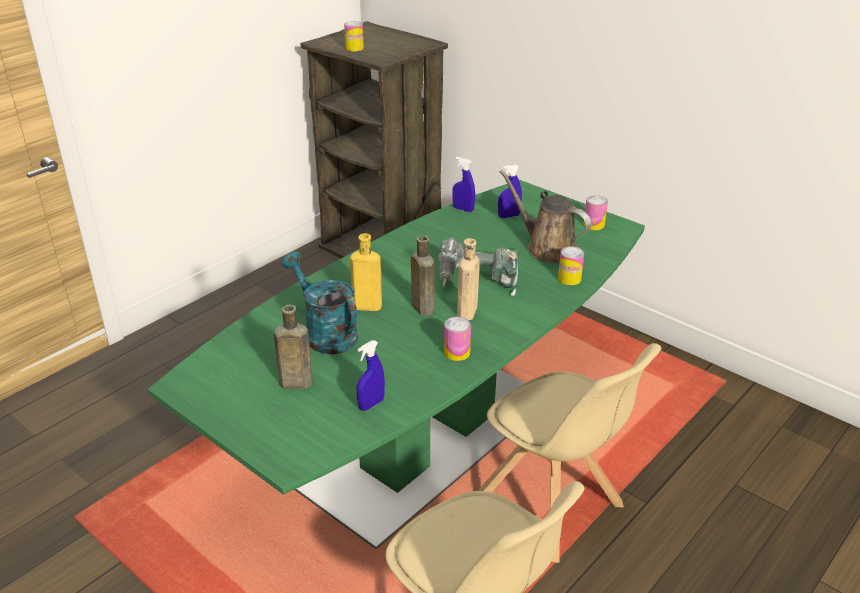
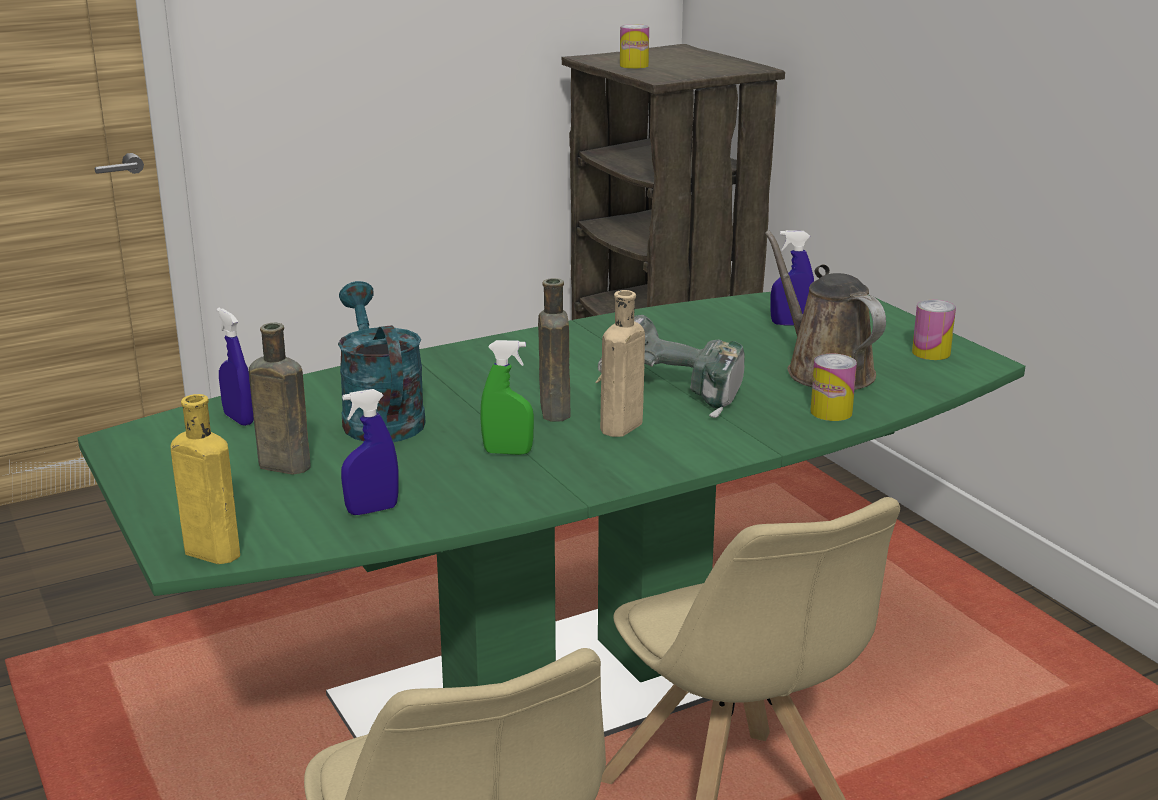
camera: 20 degrees right, 10 degrees down
(365, 306) = (467, 395): yellow bottle -> yellow bottle (209, 551)
(417, 344) = (508, 452): none -> green spray bottle
(457, 352) = (562, 472): can -> none
(463, 209) = (721, 307): blue spray bottle -> blue spray bottle (238, 419)

